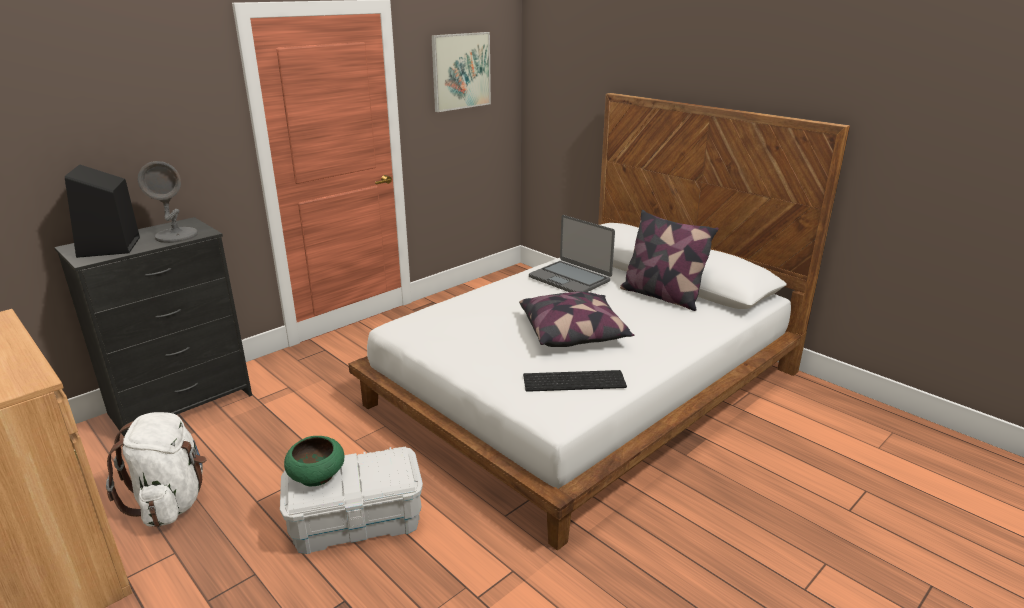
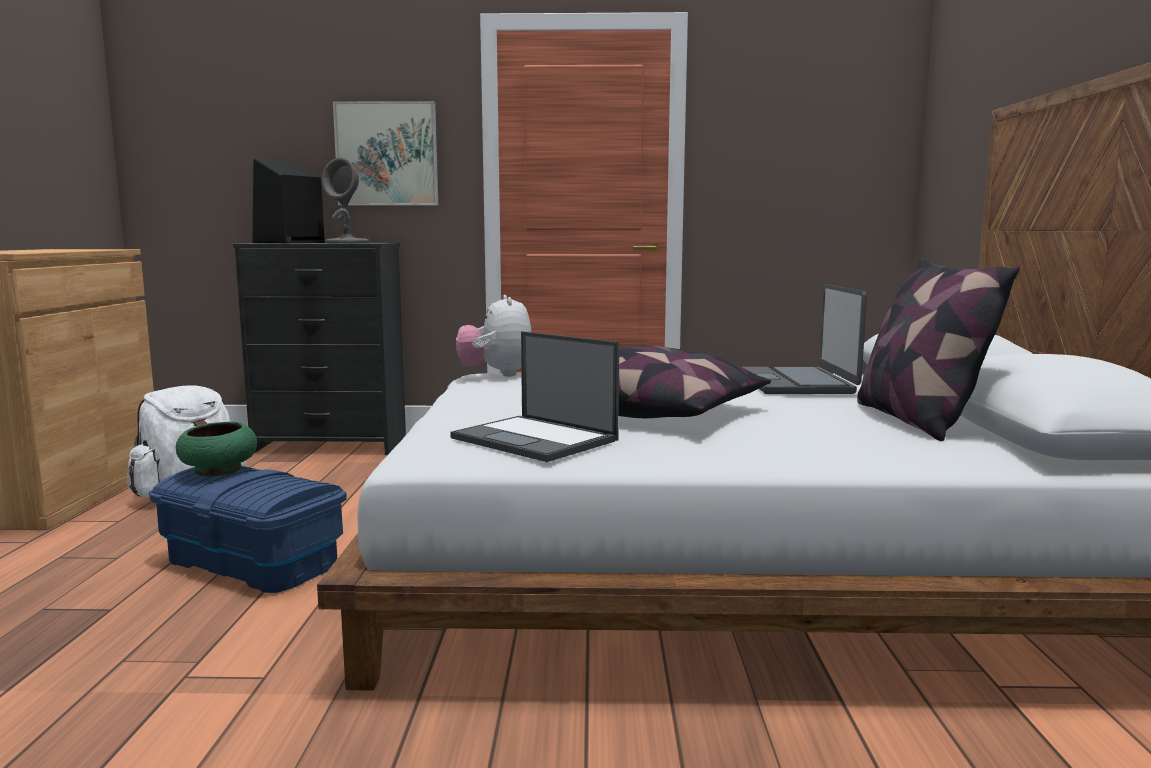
camera: 45 degrees right, 15 degrees down
(356, 521) = (253, 562): white storage box -> blue storage box
(411, 325) = (497, 374): none -> plush toy
(461, 71) = (800, 114): picture -> picture (387, 154)
(575, 380) = (536, 439): keyboard -> laptop

